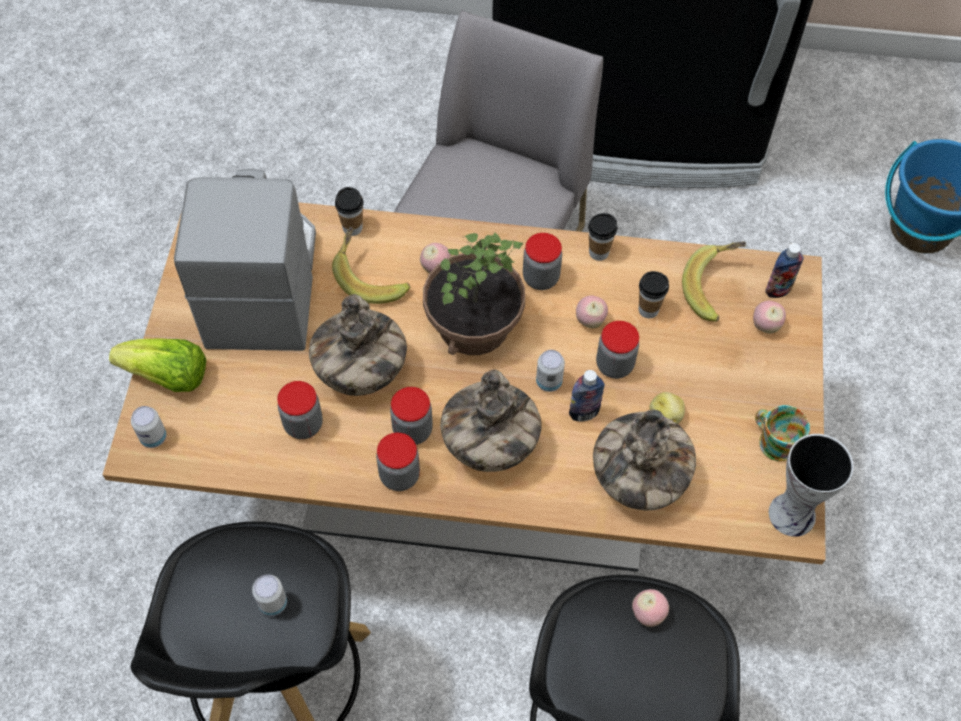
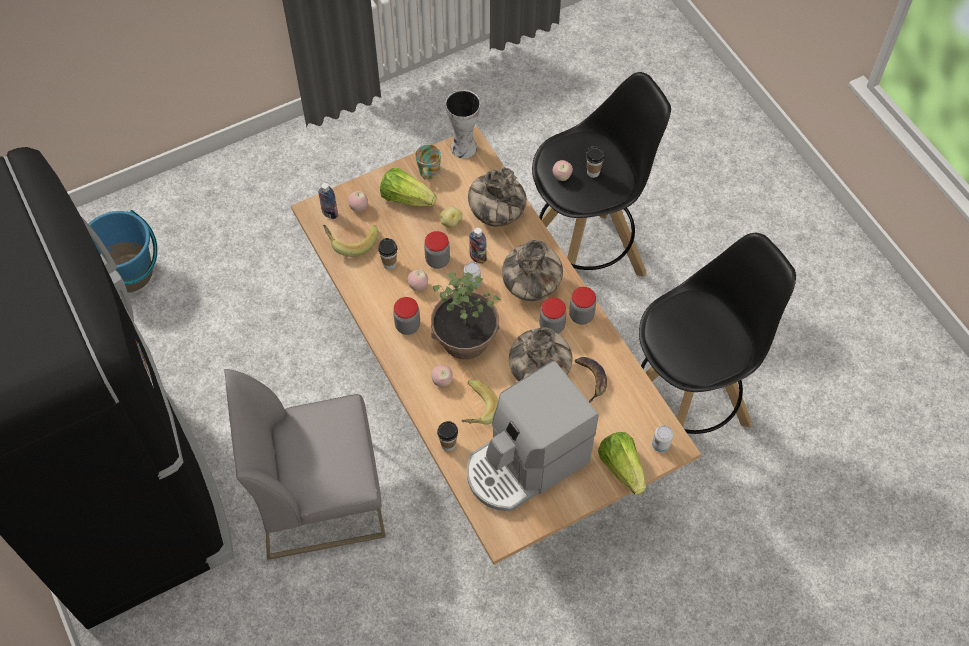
camera: 125 degrees left, 0 degrees up
(273, 603) = (691, 325): can -> none
(303, 424) = (591, 378): jar -> banana
(598, 252) = (368, 308): cup -> cup (593, 172)
(745, 388) = (406, 198): none -> lettuce

